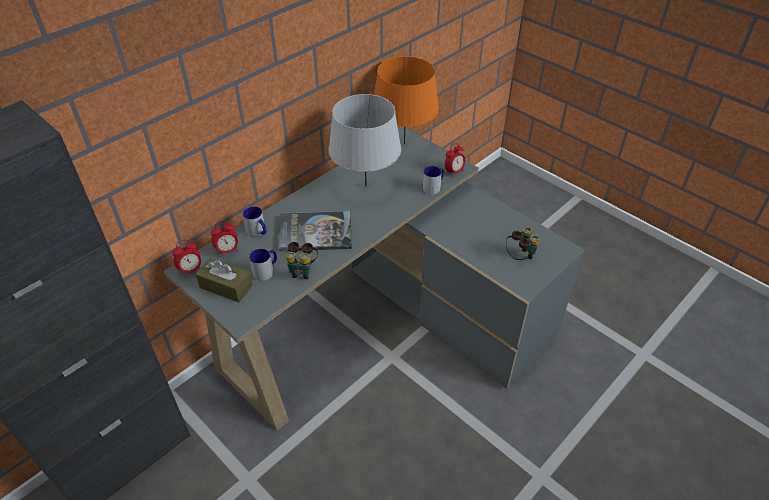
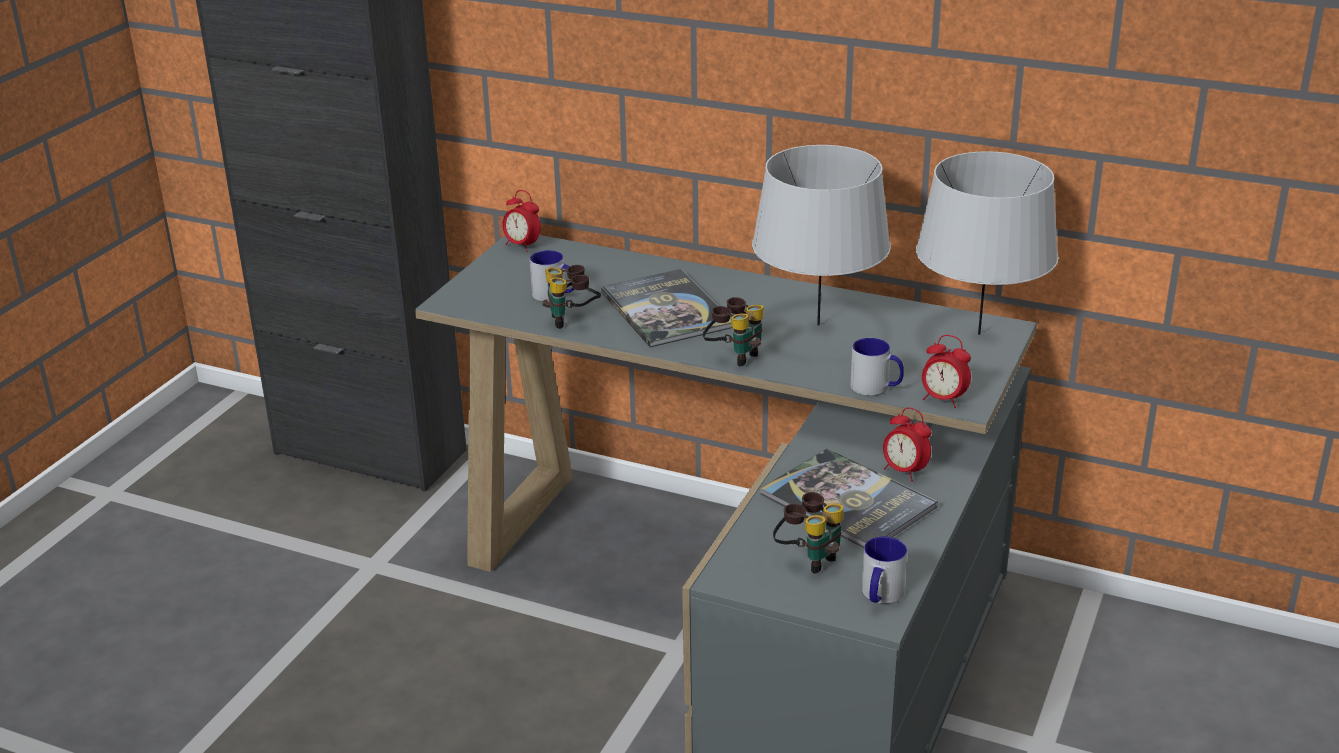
camera: 70 degrees right, 15 degrees down
(226, 286) = (506, 276): brown tissue box -> none
(228, 251) = (577, 258): alarm clock -> alarm clock (904, 471)
(258, 232) = (633, 268): mug -> mug (880, 596)
(378, 221) = (734, 355): none -> binoculars
(404, 144) = (978, 334): orange table lamp -> grey table lamp
(482, 231) = (848, 501): none -> book

